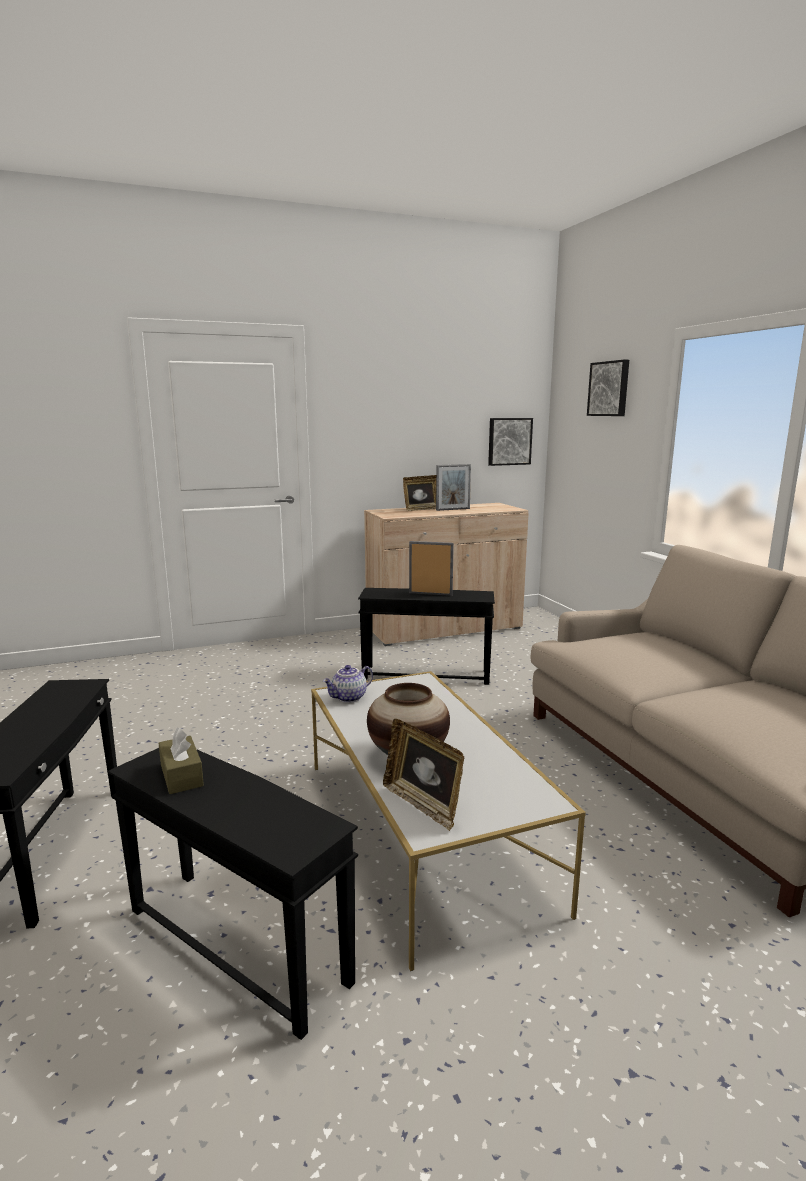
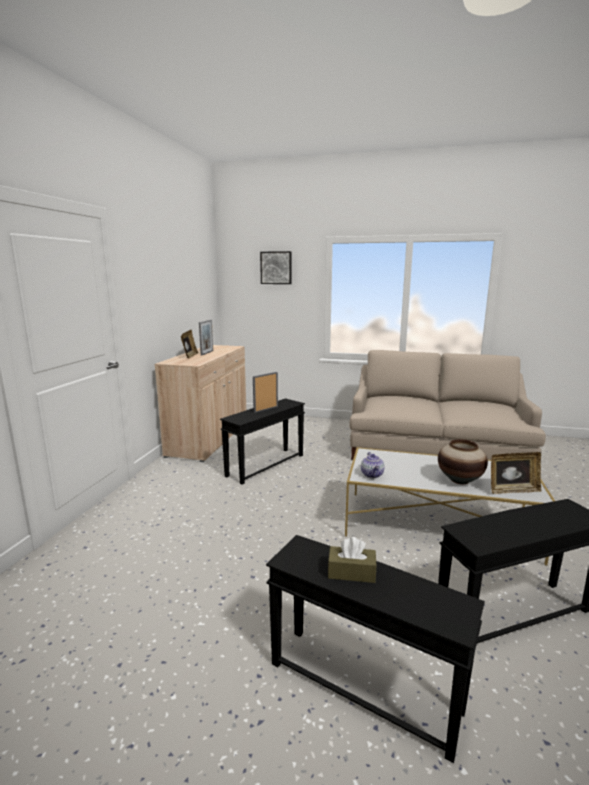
camera: 55 degrees left, 0 degrees up
(181, 775) = (496, 532): brown tissue box -> brown tissue box (351, 572)
(509, 441) = (206, 302): picture -> none

